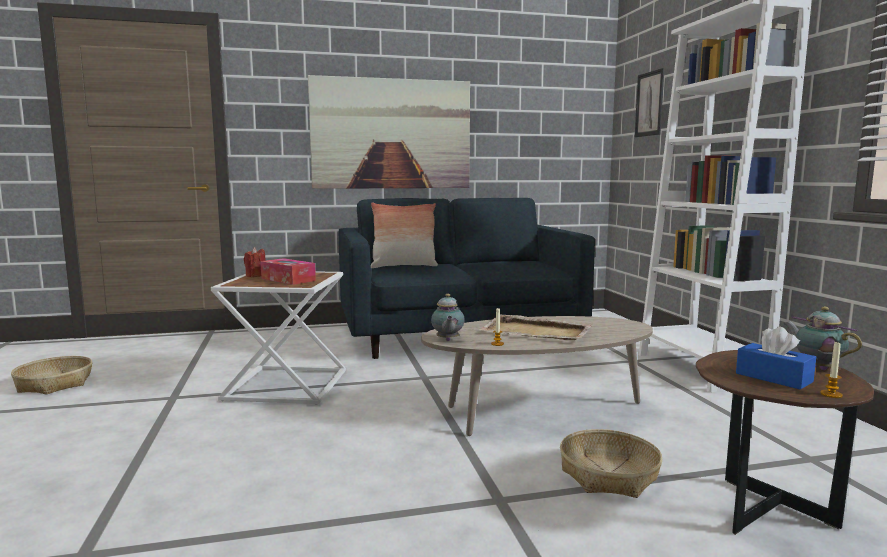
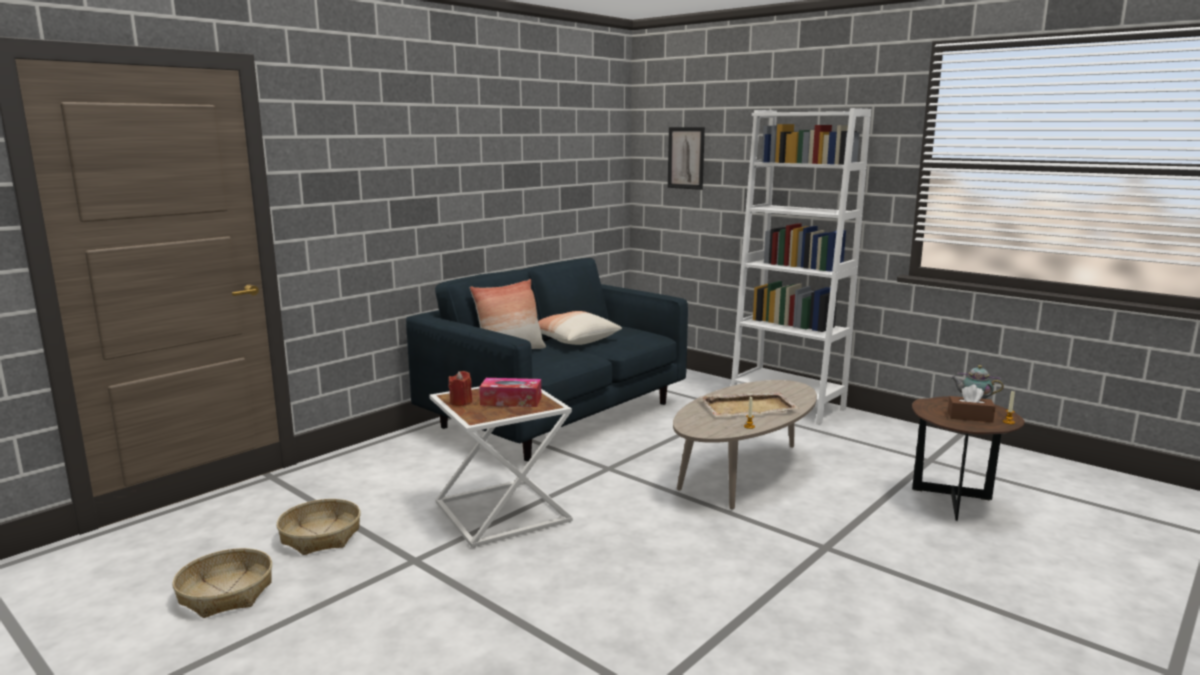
camera: 35 degrees left, 5 degrees up
(391, 134) = (448, 197): picture -> none
(447, 340) = (709, 432): teapot -> none
(475, 265) = (573, 340): none -> pillow
(609, 475) = (854, 508): basket -> basket (321, 536)
(773, 377) = (970, 417): blue tissue box -> brown tissue box

